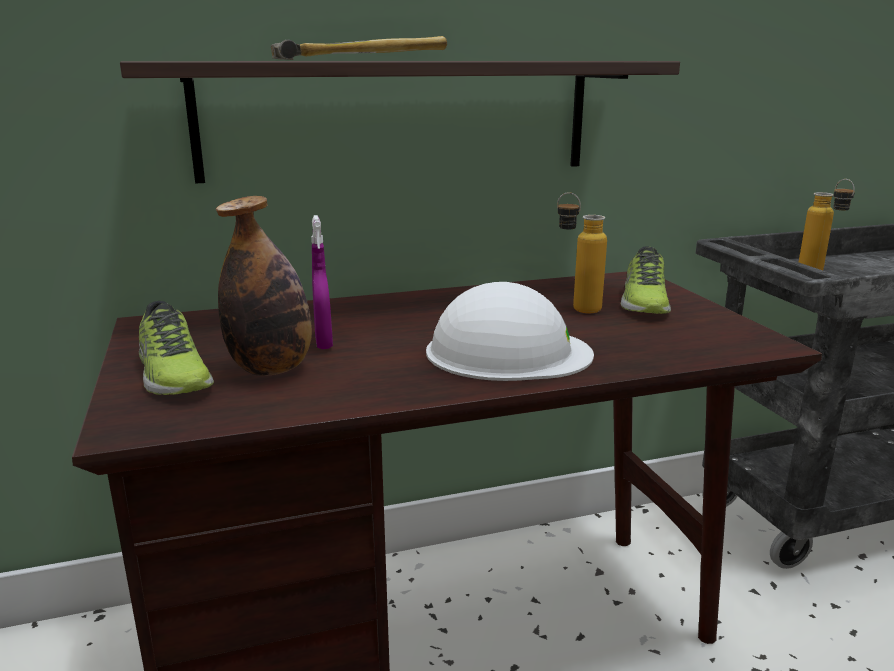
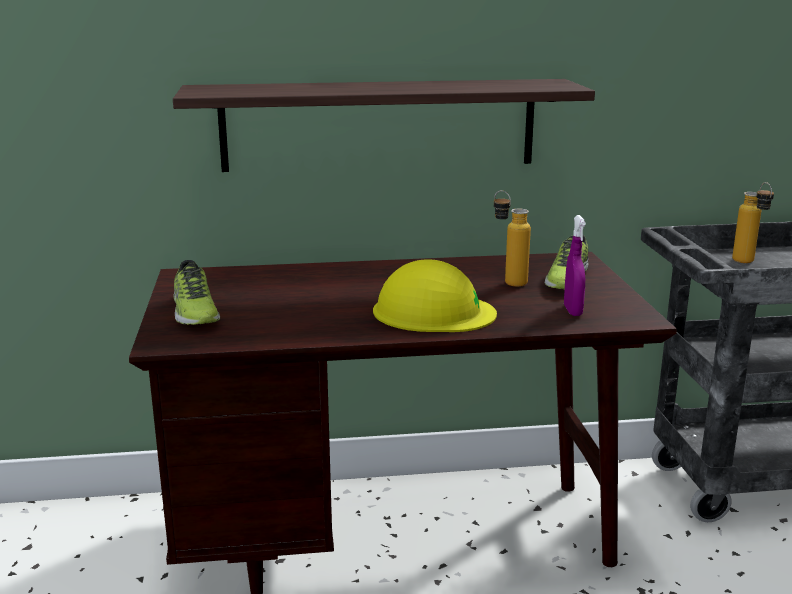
camera: 10 degrees right, 0 degrees up
(271, 369) = (261, 312): bottle -> none
(324, 343) = (303, 296): purple spray bottle -> purple spray bottle (572, 311)
(358, 60) = (342, 86): hammer -> none
(507, 352) = (433, 312): white hard hat -> yellow hard hat

